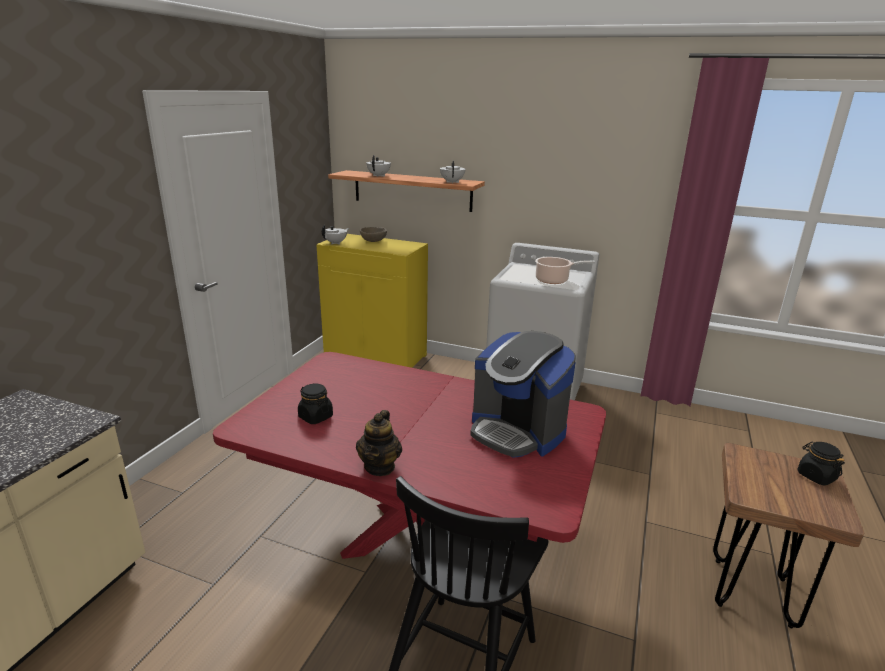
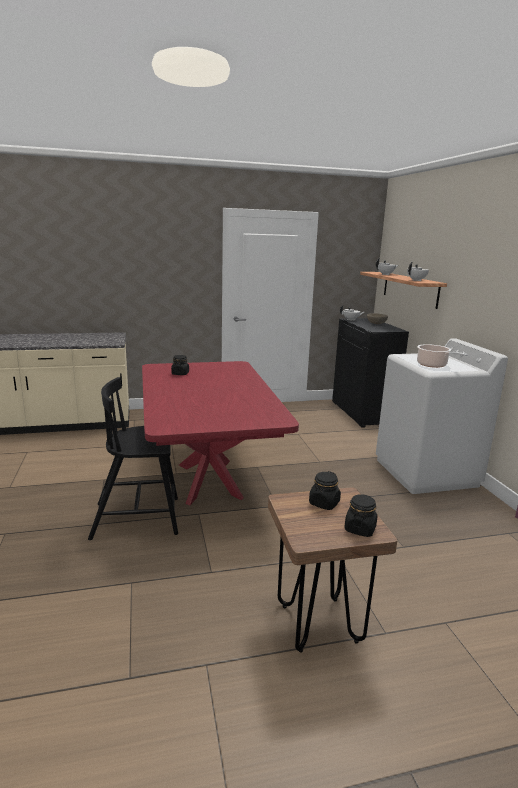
camera: 55 degrees right, 5 degrees down
(376, 356) = (363, 413): yellow cabinet -> black cabinet
(380, 466) = (155, 391): teapot -> none
(517, 431) = (229, 409): coffee machine -> none
(759, 474) = (324, 503): none -> black jar

